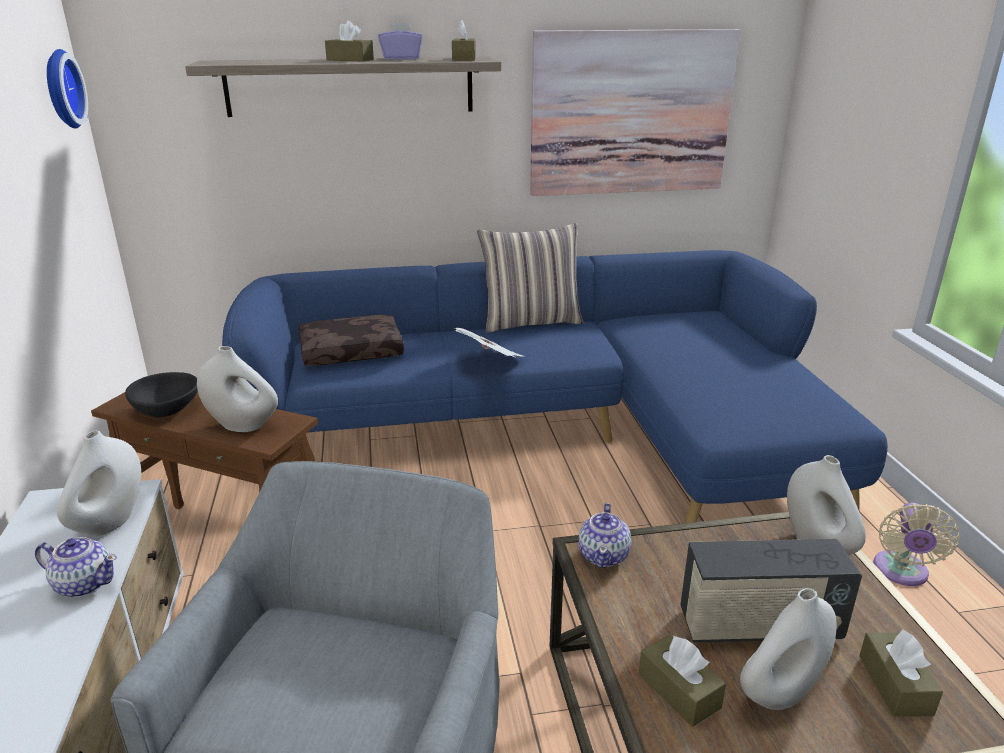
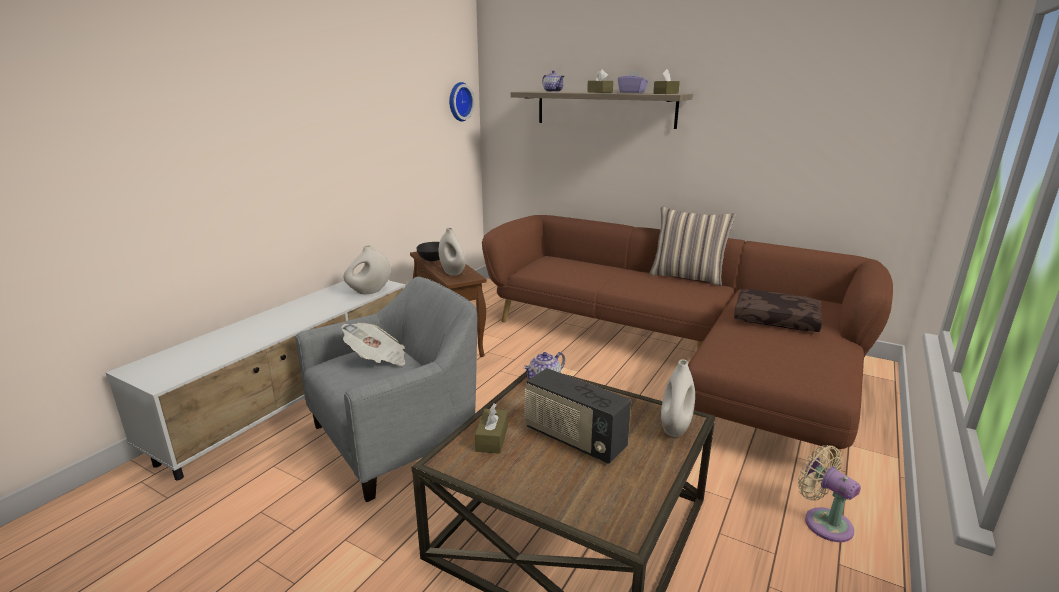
camera: 40 degrees right, 5 degrees down
(84, 583) = (337, 306): teapot -> teapot (553, 91)
(352, 351) = (562, 264): brown pillow -> brown pillow (776, 319)
(489, 360) = (627, 287): newspaper -> newspaper (377, 359)
(562, 428) = (680, 353): blue sofa -> brown sofa
(631, 113) = (796, 139): picture -> none
(780, 693) = (537, 464): white vase -> none
(895, 685) = (605, 495): brown tissue box -> none
(901, 573) = (823, 522): beige fan -> beige fan turned 90 degrees clockwise

